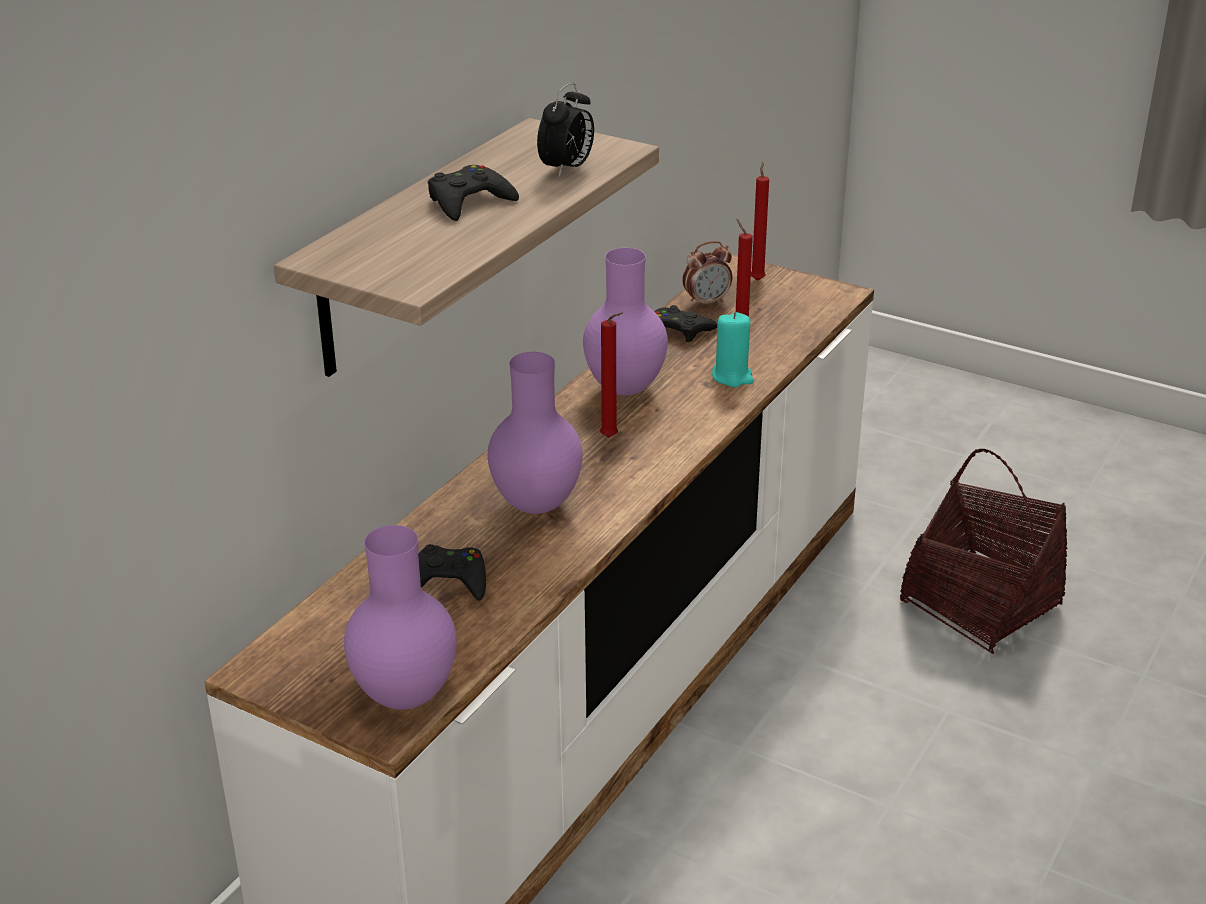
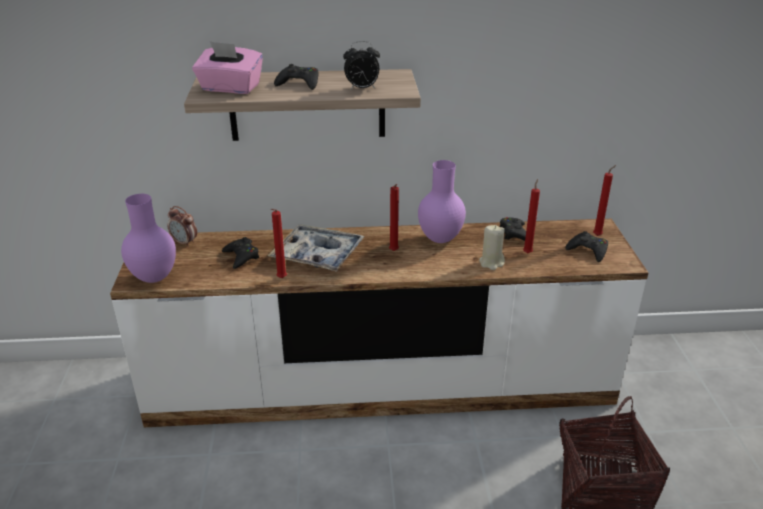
camera: 55 degrees right, 0 degrees up
(407, 255) = (230, 88): none -> pink tissue box
(538, 506) = (317, 255): purple vase -> tray
(568, 564) = (281, 279): none -> red candle
(707, 302) = (552, 230): alarm clock -> alarm clock (185, 243)
(732, 377) = (491, 262): turquoise candle -> beige candle
(784, 301) = (588, 250): none -> black game controller

